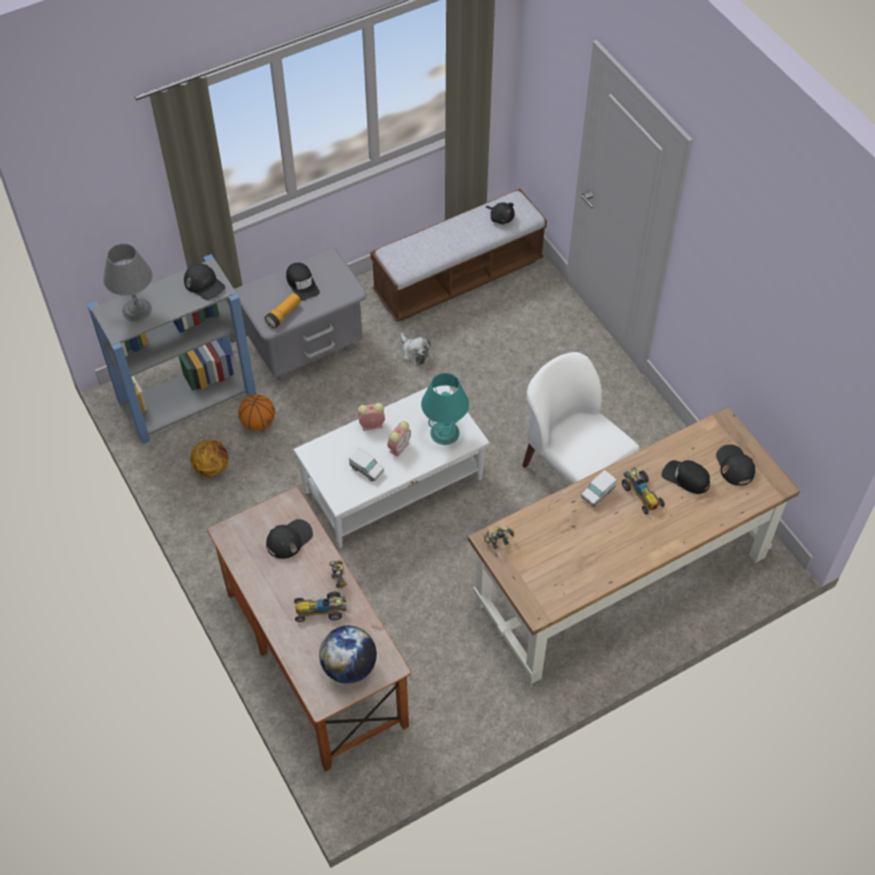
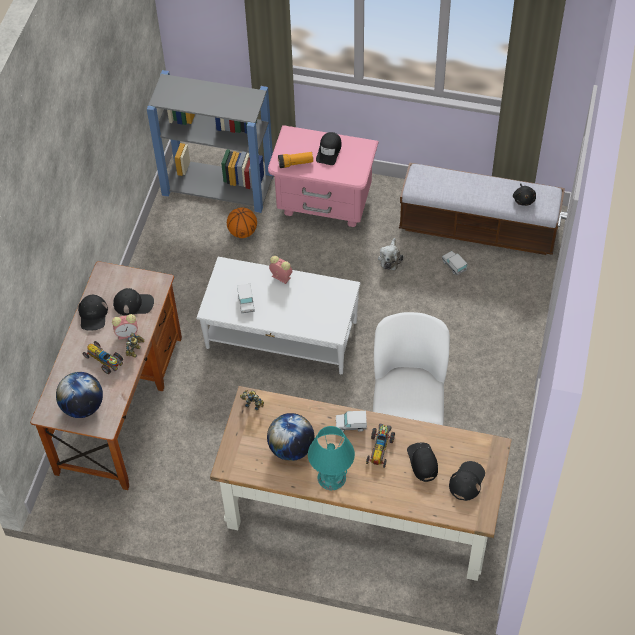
camera: 45 degrees right, 0 degrees up
(136, 310) = (185, 92): grey table lamp -> none
(204, 284) = (242, 104): black cap -> black cap (93, 315)
(212, 467) = (186, 240): basketball -> none
(307, 349) = (324, 206): grey nightstand -> pink nightstand
(399, 446) = (282, 304): alarm clock -> alarm clock (127, 333)
(444, 433) = (320, 317): turquoise table lamp -> turquoise table lamp (331, 477)
(473, 322) = (454, 266): none -> toy truck
(572, 552) = (291, 448): none -> globe

